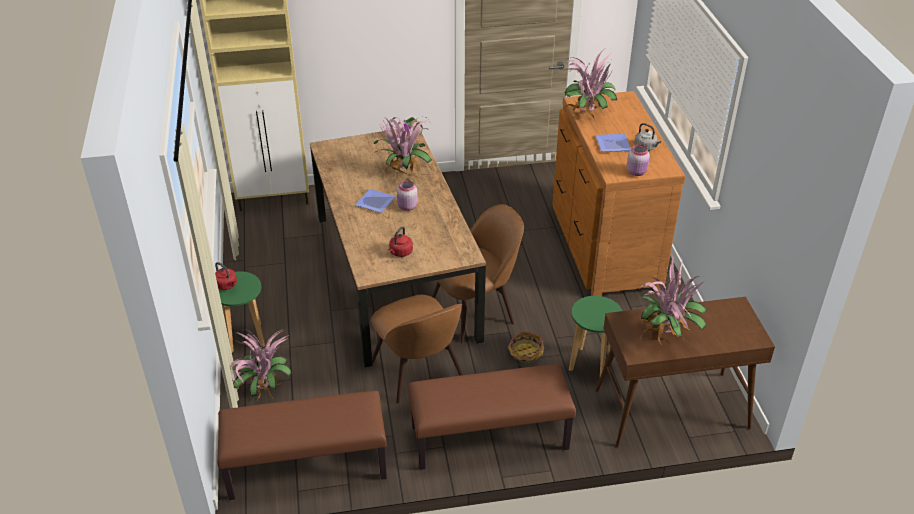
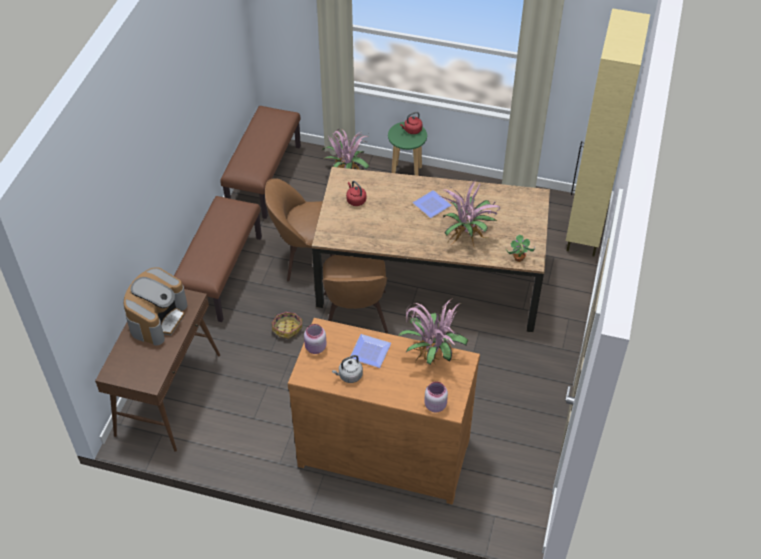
camera: 115 degrees right, 10 degrees up
(407, 207) = (413, 222): pink jar -> pink jar (435, 404)
(591, 364) = (248, 366): green stool -> none
(665, 335) = (157, 318): potted plant -> coffee machine

